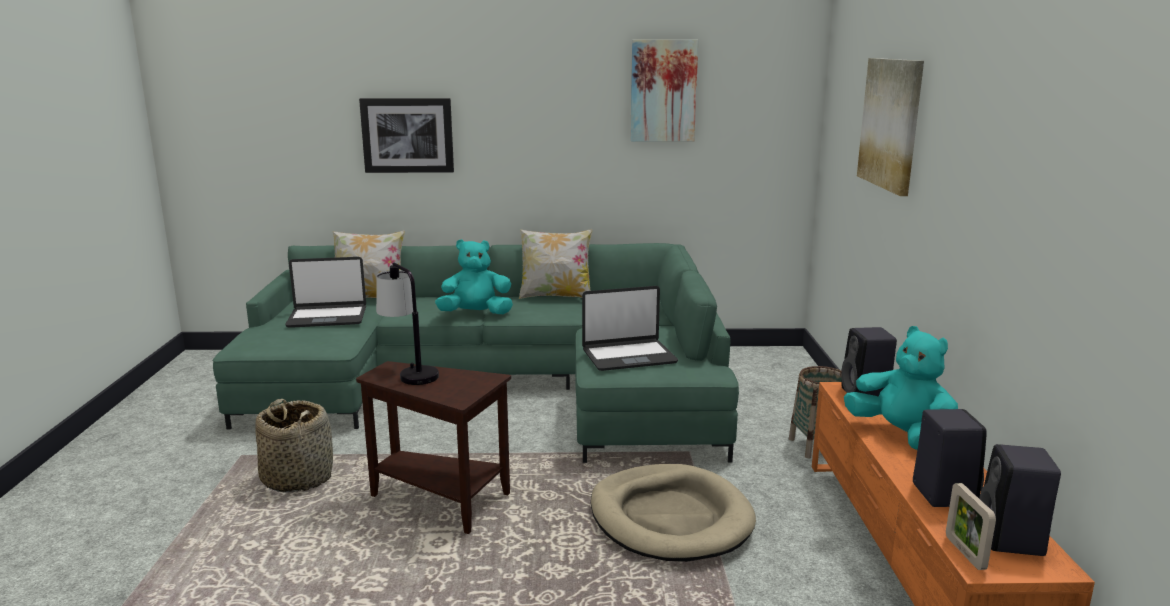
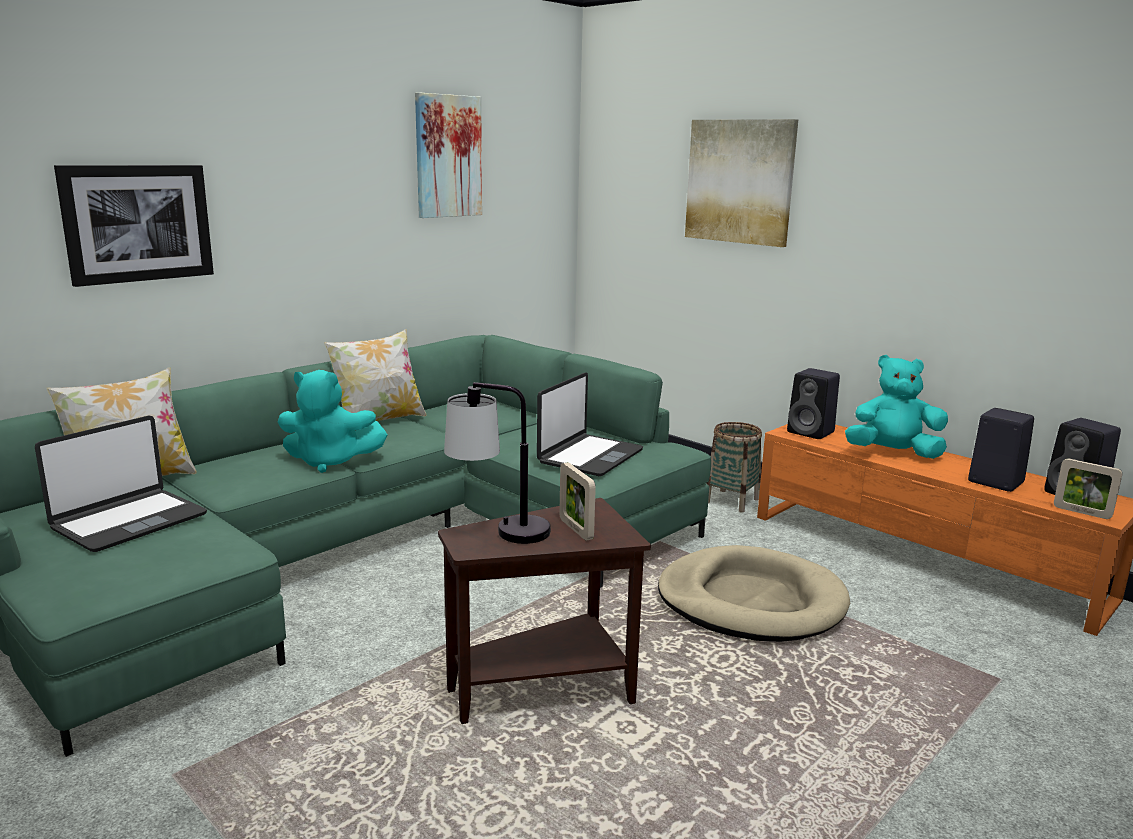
camera: 45 degrees left, 0 degrees up
(298, 478) = (323, 756): basket -> none
(448, 386) = (576, 529): none -> picture frame
(476, 314) = (330, 462): turquoise plush toy -> turquoise plush toy turned 120 degrees counterclockwise

